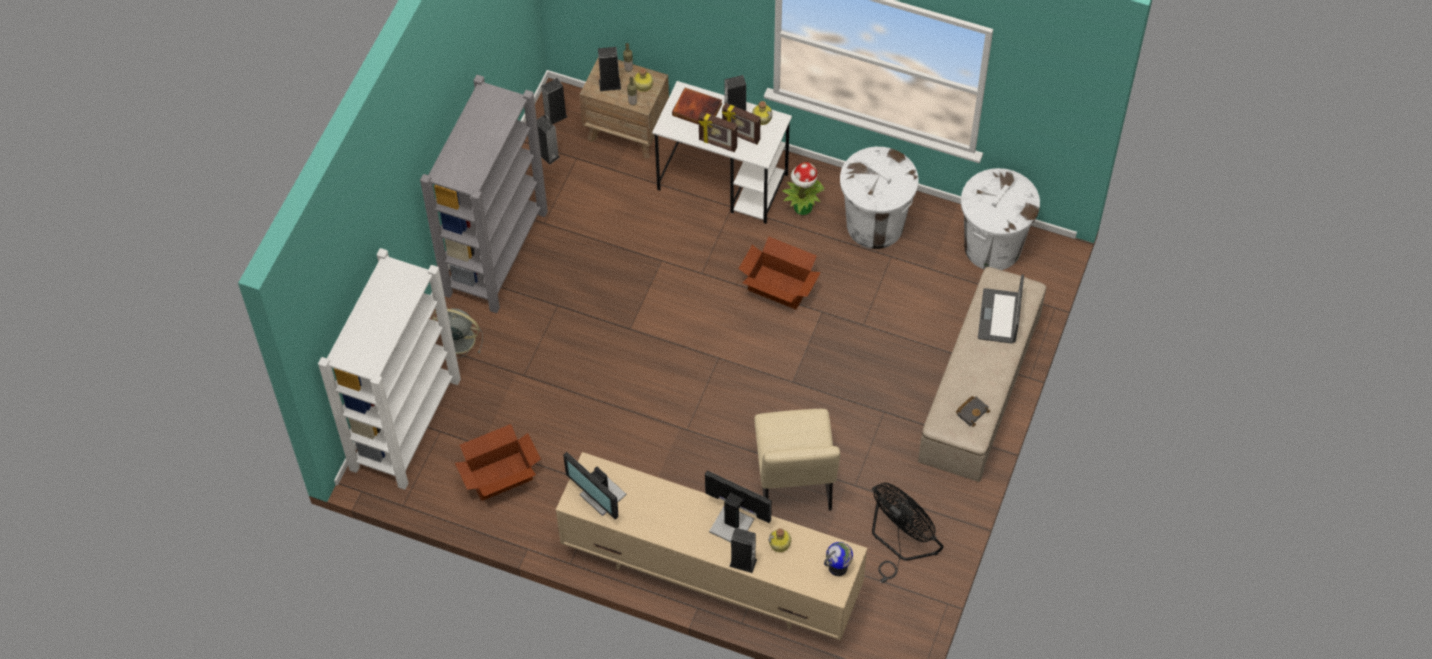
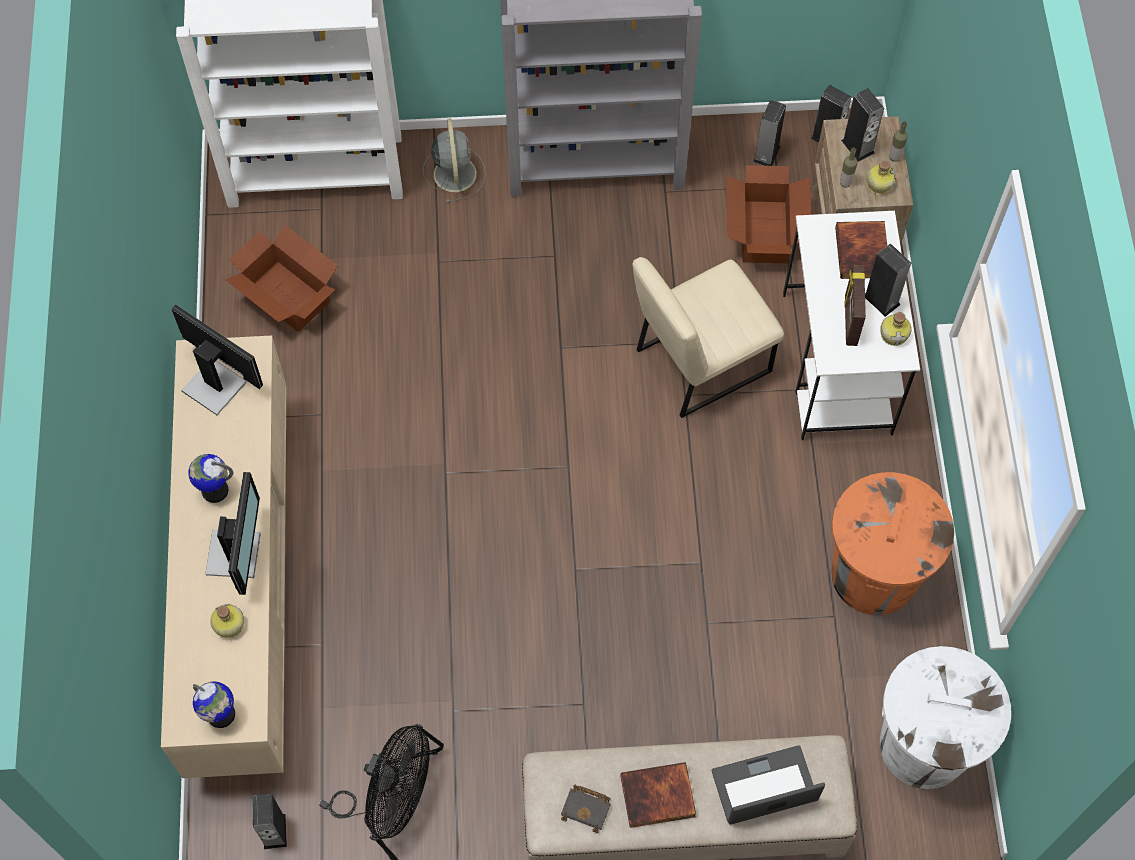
camera: 65 degrees right, 5 degrees up
(602, 496) = (215, 384): monitor -> monitor turned 105 degrees clockwise
(680, 522) = (214, 490): none -> globe
(717, 144) = (820, 298): picture frame -> none
(743, 562) = (183, 590): speaker -> speaker (274, 831)
(778, 286) = (712, 494): cardboard box -> cardboard box (765, 231)
(794, 480) = (427, 631): beige chair -> beige chair (699, 361)
(802, 207) = (851, 474): potted plant -> none
(875, 225) = (873, 575): white trash can -> orange trash can
(982, 373) = (657, 798): none -> book

